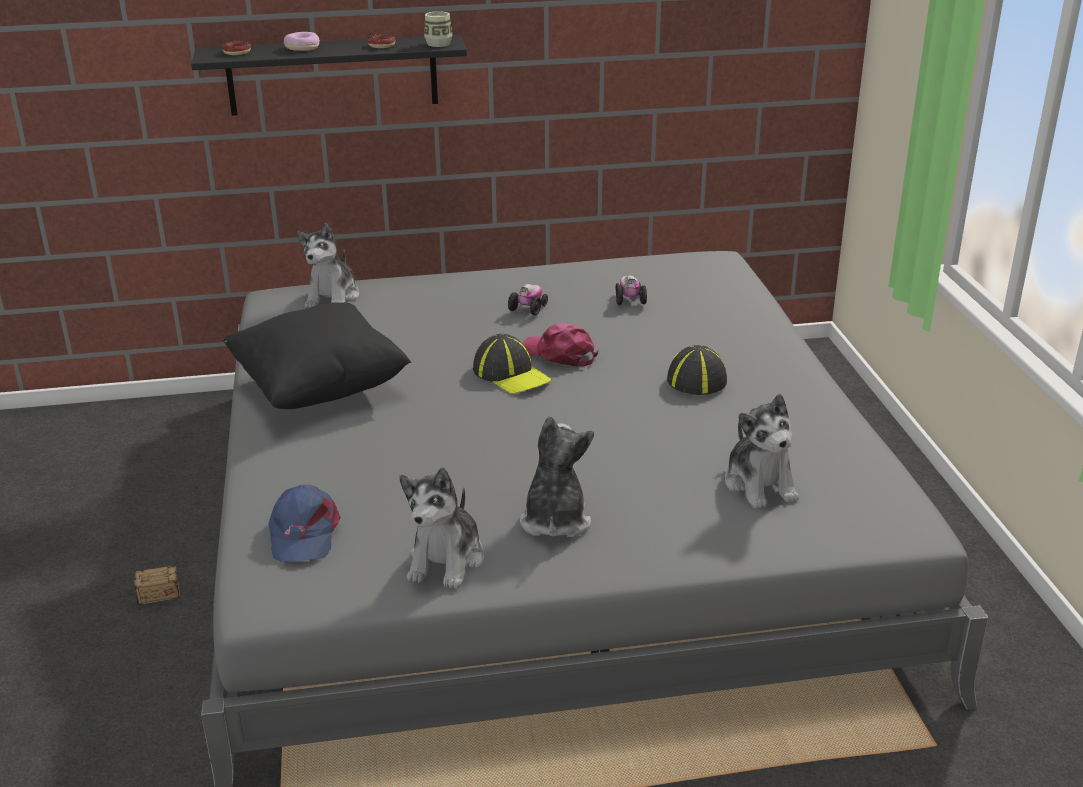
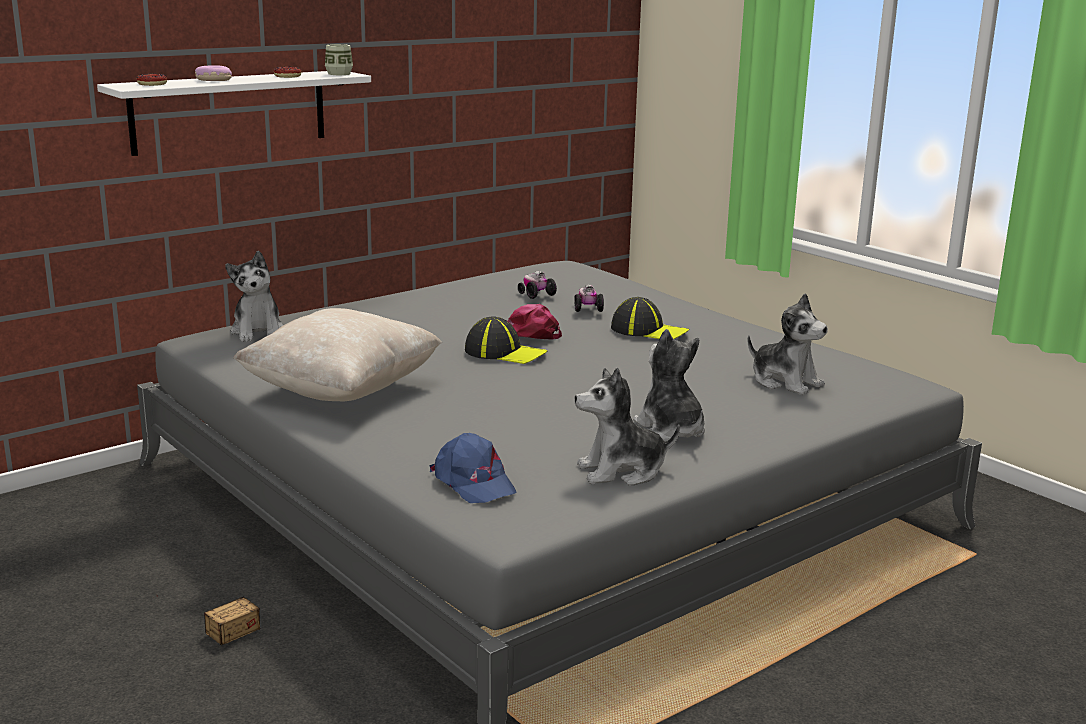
camera: 30 degrees left, 10 degrees down
(320, 389) = (342, 391): black pillow -> beige pillow
(332, 75) = (229, 111): black shelf -> white shelf
(446, 560) = (621, 471): plush toy -> plush toy turned 90 degrees clockwise
(529, 309) = (458, 312): toy car -> toy car (587, 309)
(696, 374) = (648, 331): cap -> cap turned 135 degrees clockwise

